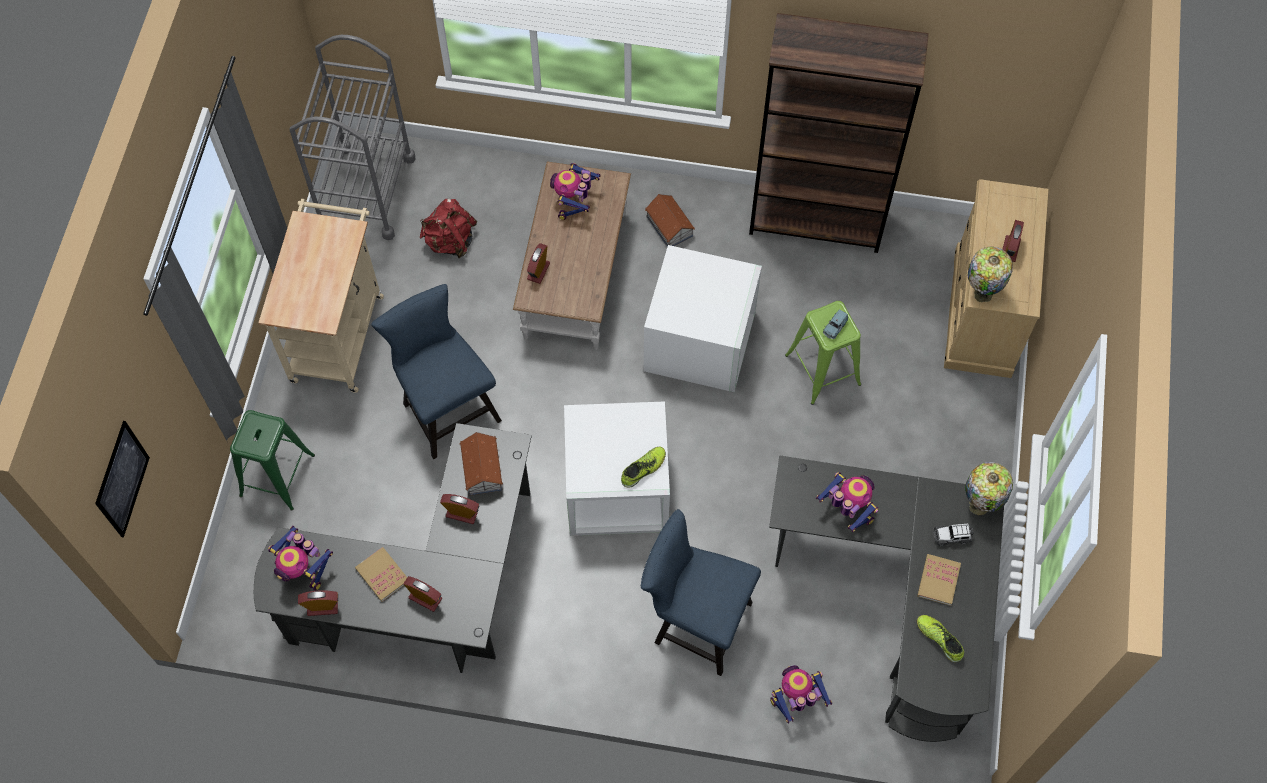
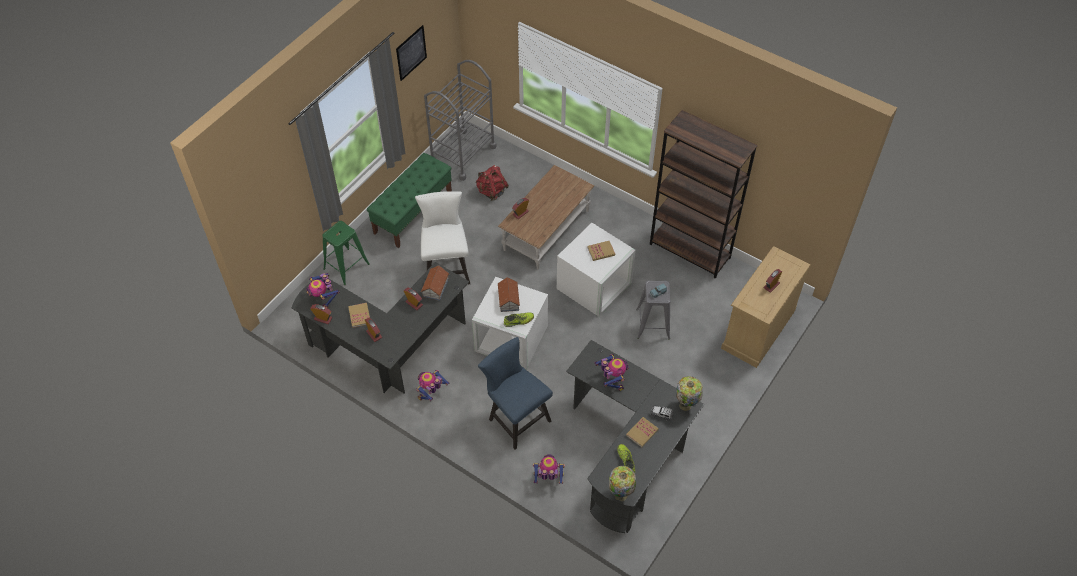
camera: 25 degrees right, 10 degrees down
(122, 479) = (249, 204): picture -> picture (411, 53)
(338, 331) = (413, 212): beige cart -> green bench
(446, 408) = (446, 267): blue chair -> white chair
(574, 203) = (557, 188): toy robot -> toy robot (431, 393)
(669, 227) = (608, 225): toy house -> toy house (508, 300)
(710, 291) = (601, 251): none -> book
(822, 369) = (653, 323): green stool -> grey stool
(981, 292) = (743, 300): table lamp -> table lamp (621, 494)

